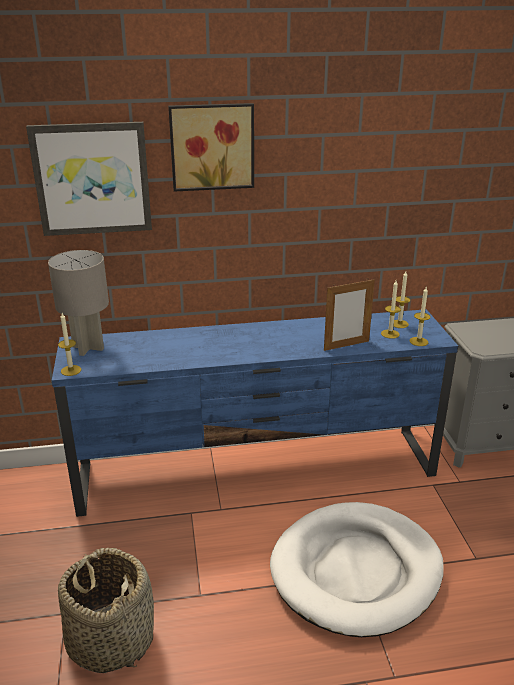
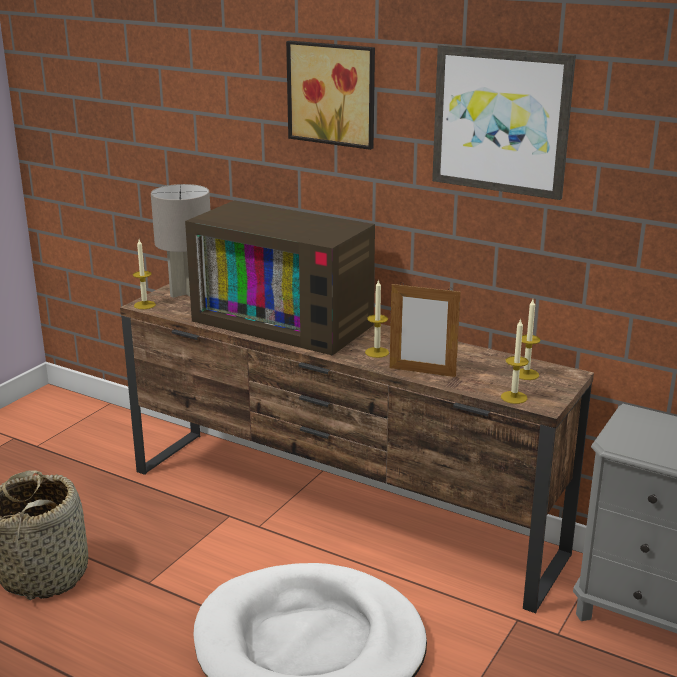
camera: 40 degrees right, 5 degrees down
(92, 179) = (220, 111): picture -> picture (501, 120)
(203, 343) = (287, 321): none -> television
(258, 470) = (340, 511): blue tv stand -> brown tv stand
(390, 334) = (494, 379): candle -> candle (377, 352)

